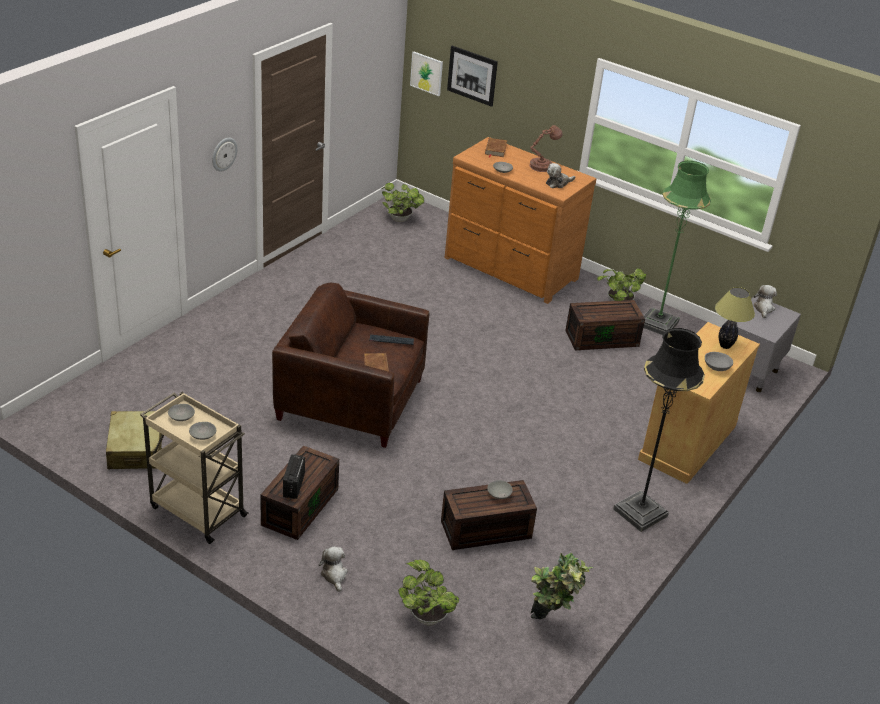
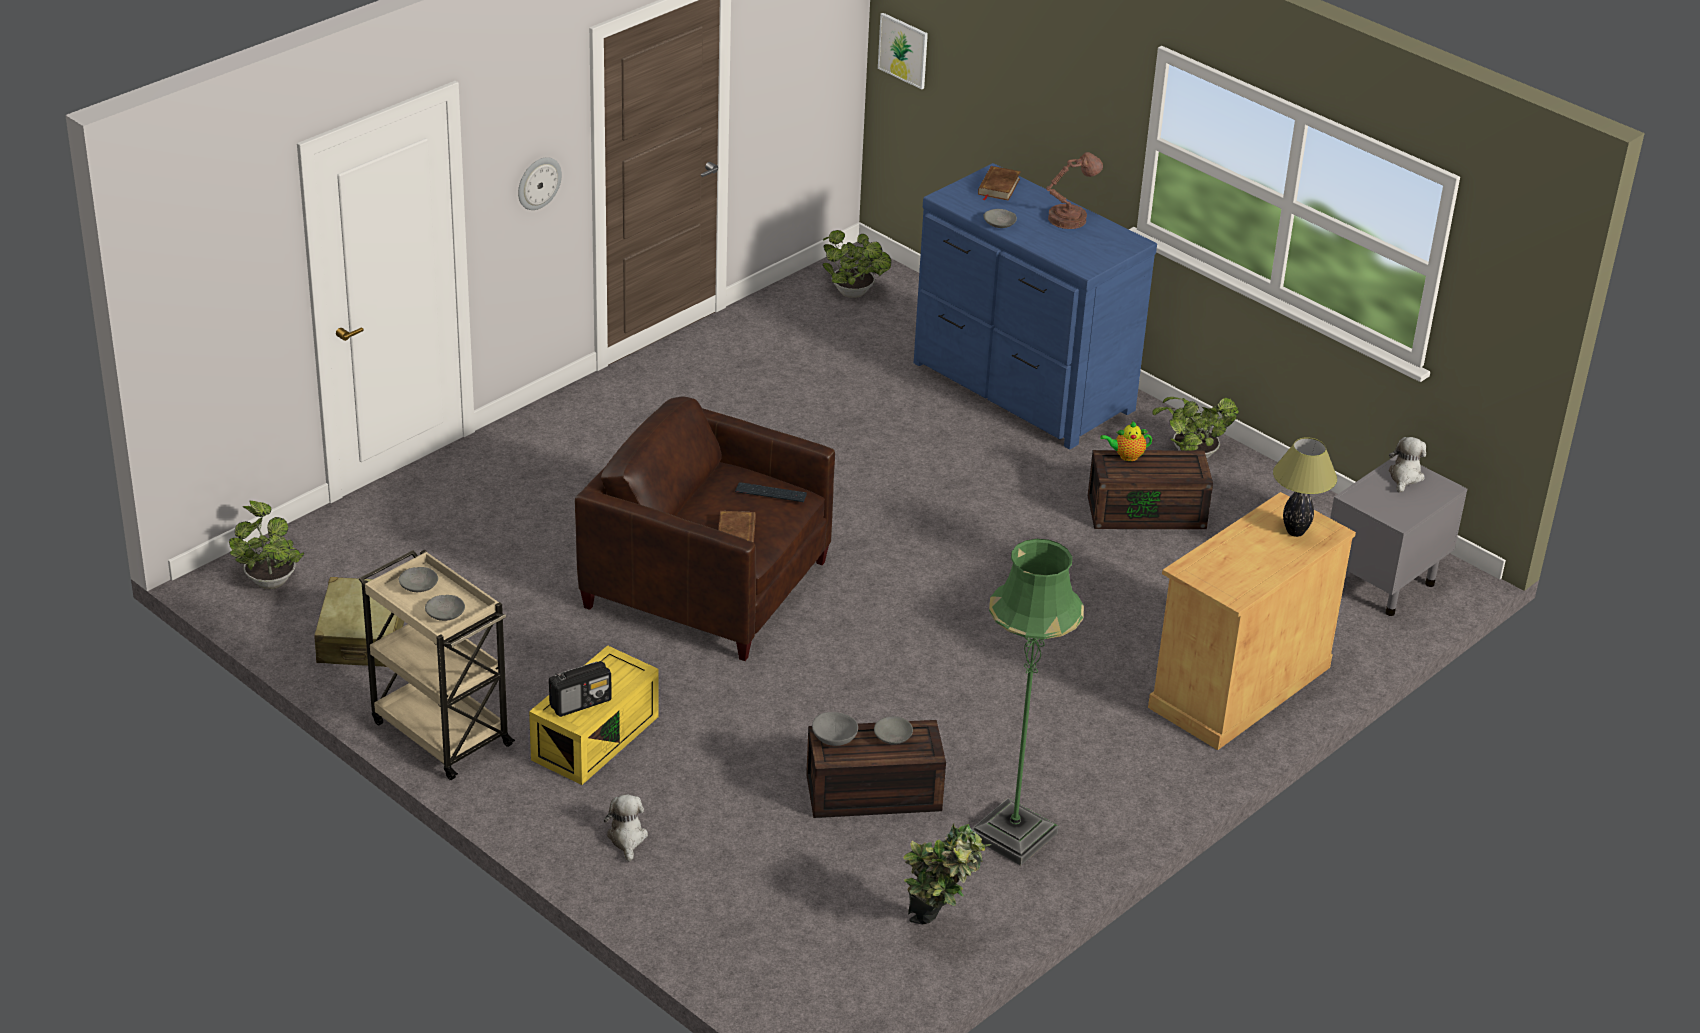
camera: 10 degrees right, 0 degrees up
(293, 486) = (581, 703): radio -> radio turned 135 degrees counterclockwise
(299, 505) = (594, 736): brown storage box -> yellow storage box
(426, 615) = (752, 905): potted plant -> potted plant (269, 579)
(472, 75) = (972, 59): picture -> none
(510, 269) = (1021, 388): brown dresser -> blue dresser
(558, 183) = (1087, 249): plush toy -> none
(590, 305) = (1126, 456): none -> teapot
(640, 513) = (1126, 787): black floor lamp -> none
(658, 324) = (1251, 493): green floor lamp -> green floor lamp (1013, 835)
(716, 368) = (1268, 565): grey bowl -> grey bowl (834, 739)

